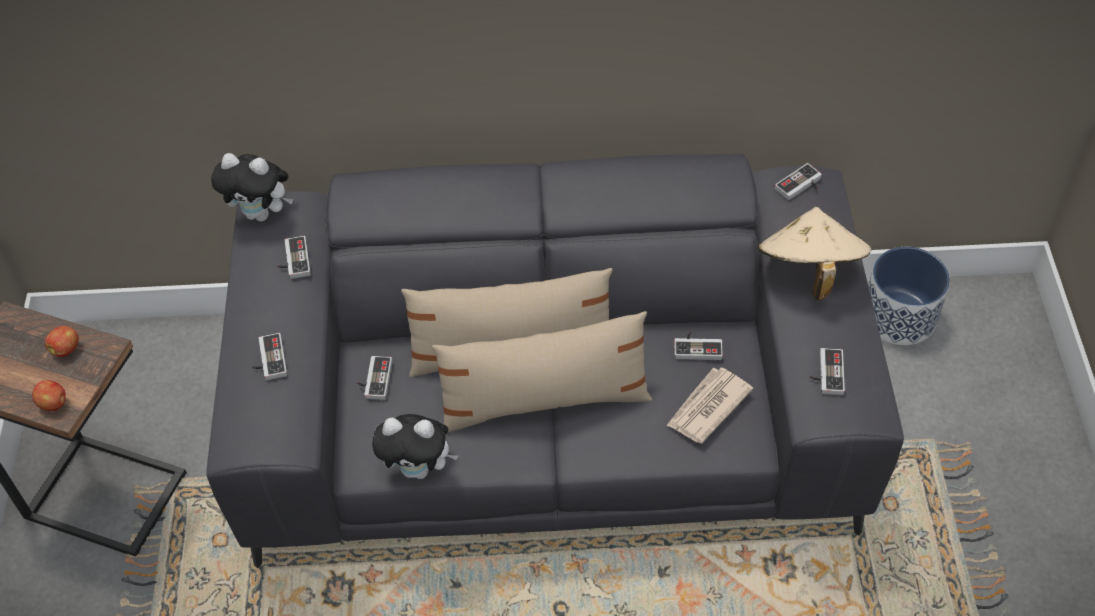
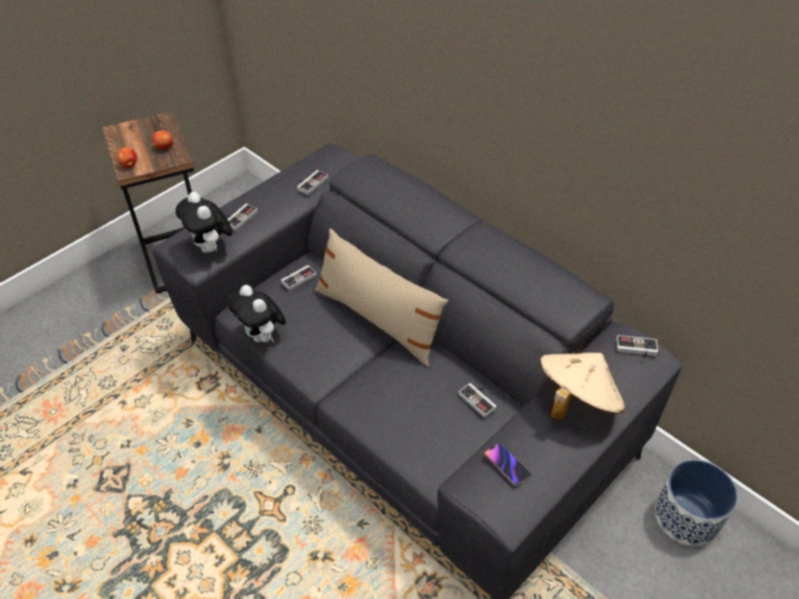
camera: 45 degrees right, 5 degrees down
(261, 213) = (326, 153): plush toy -> plush toy (211, 248)
(544, 401) = (361, 356): beige pillow -> none
(707, 407) = (441, 435): newspaper -> none
(825, 373) = (507, 465): game controller -> phone

